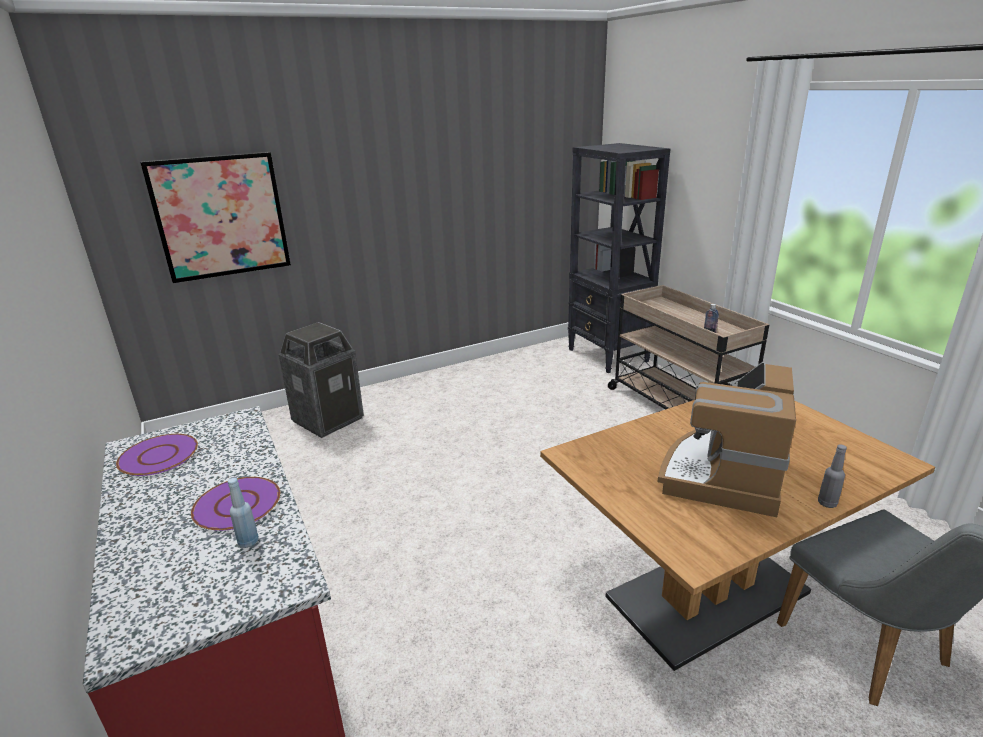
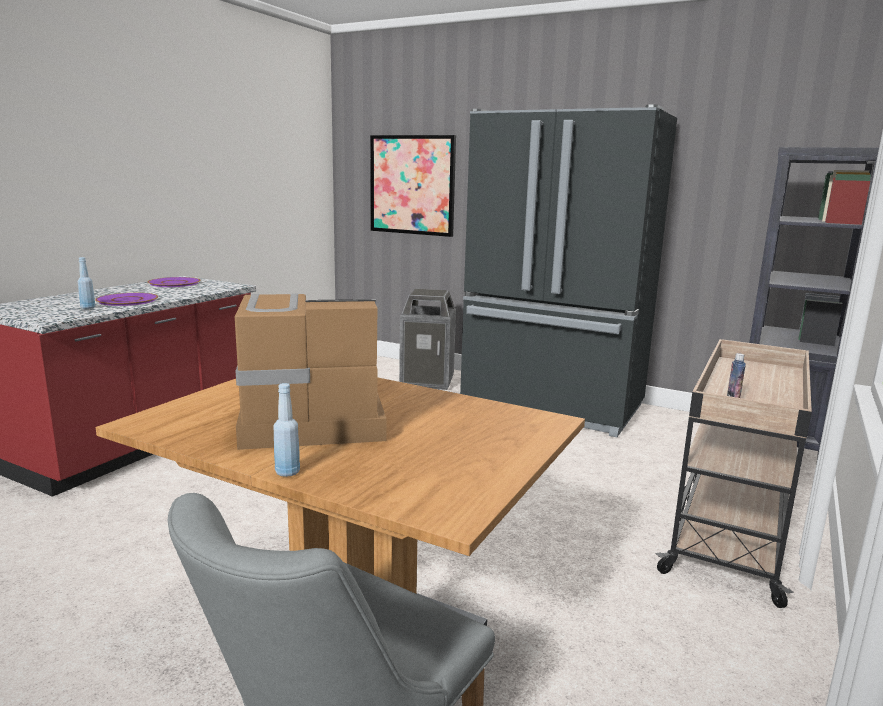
camera: 55 degrees right, 10 degrees down
(456, 388) = (551, 407): none -> black fridge
(827, 503) = (287, 472): grey bottle -> blue bottle

